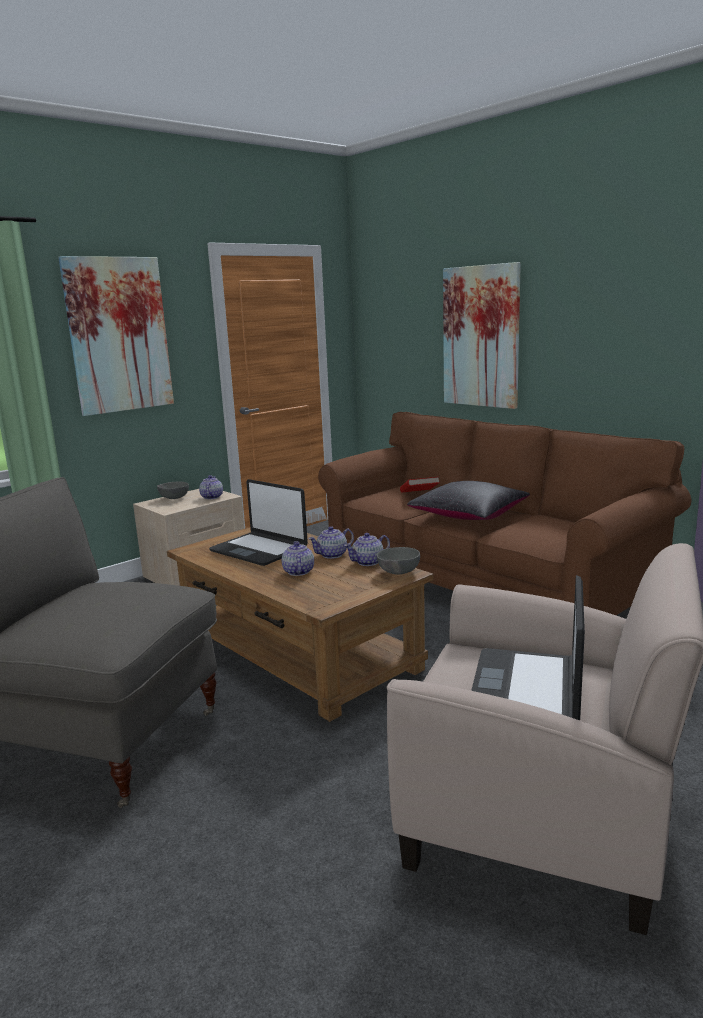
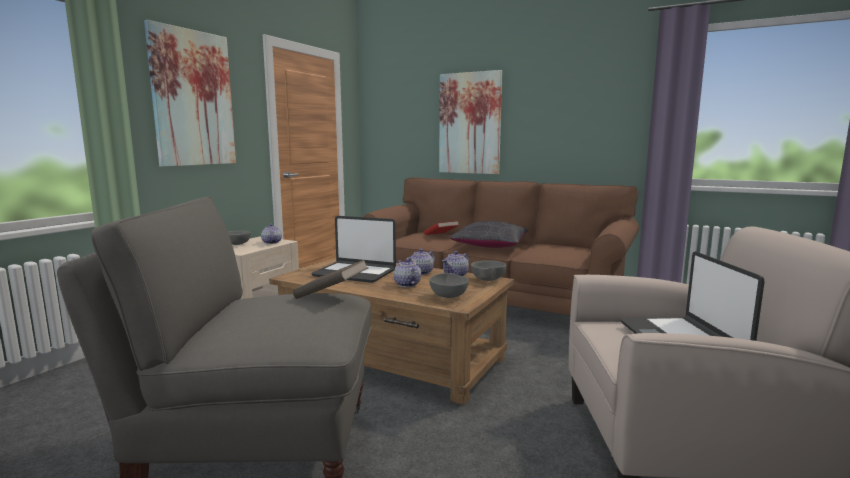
camera: 20 degrees left, 5 degrees down
(156, 591) = (331, 295): none -> brown book
(326, 593) = (449, 296): none -> grey bowl

